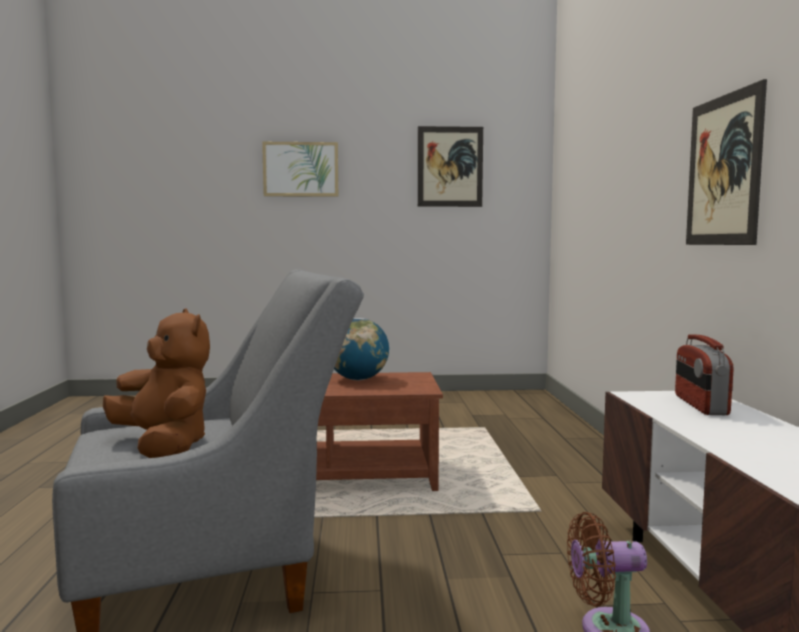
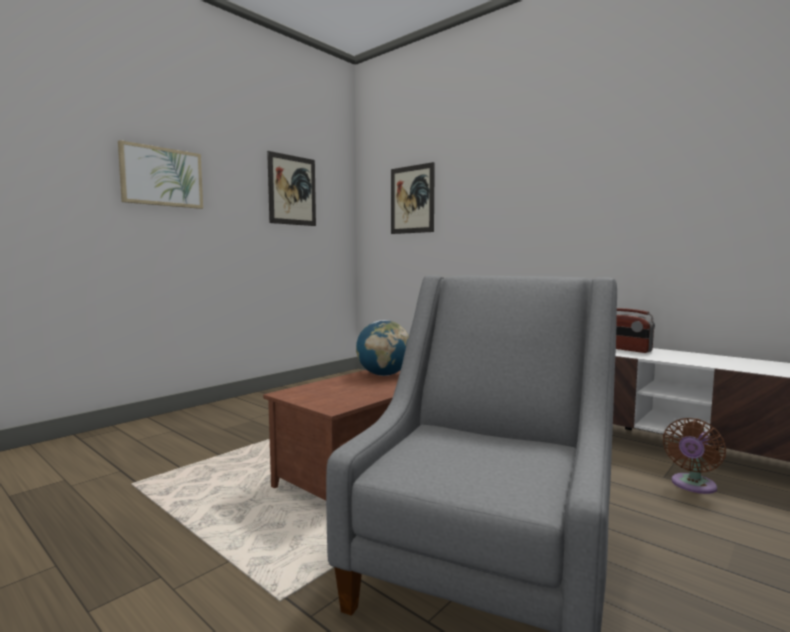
camera: 45 degrees left, 0 degrees up
(164, 446) = (490, 459): brown plush toy -> none
(723, 170) = (597, 211): picture -> picture (412, 199)

